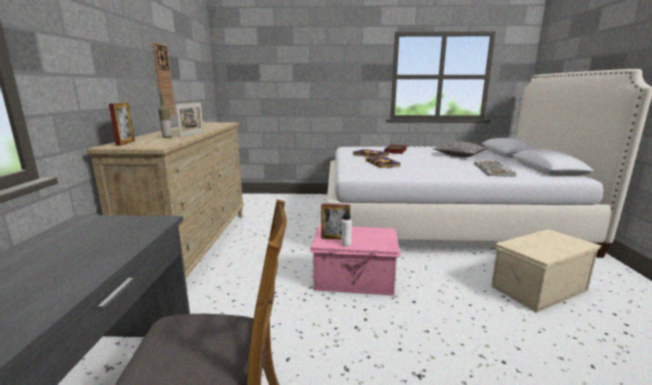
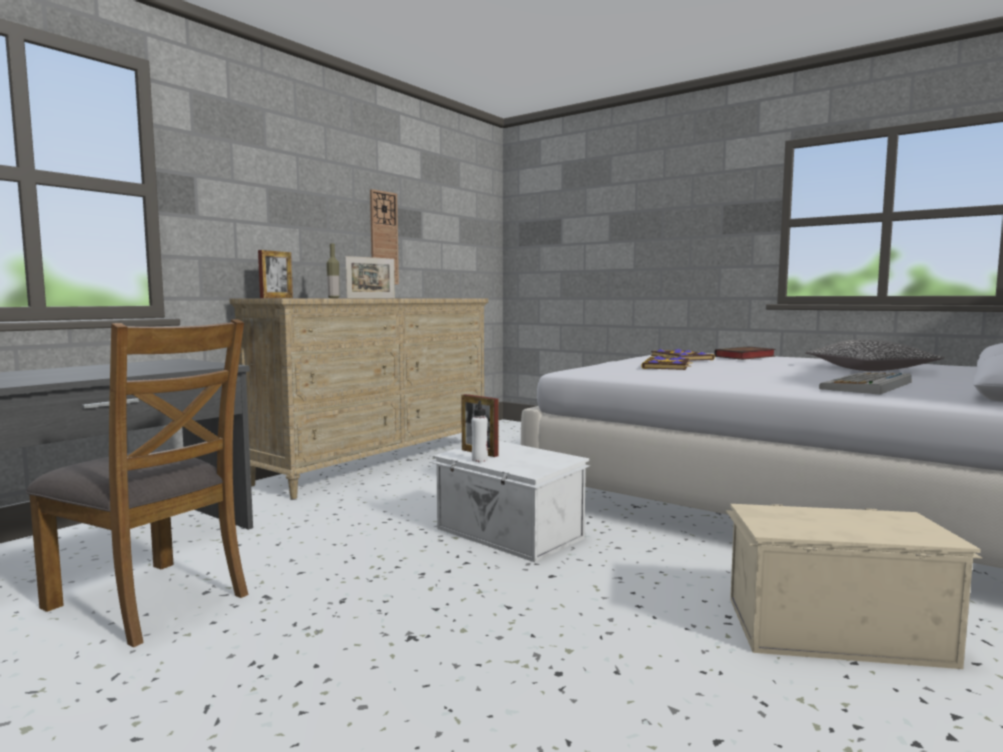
camera: 35 degrees right, 10 degrees down
(354, 280) = (508, 534): pink storage box -> white storage box

